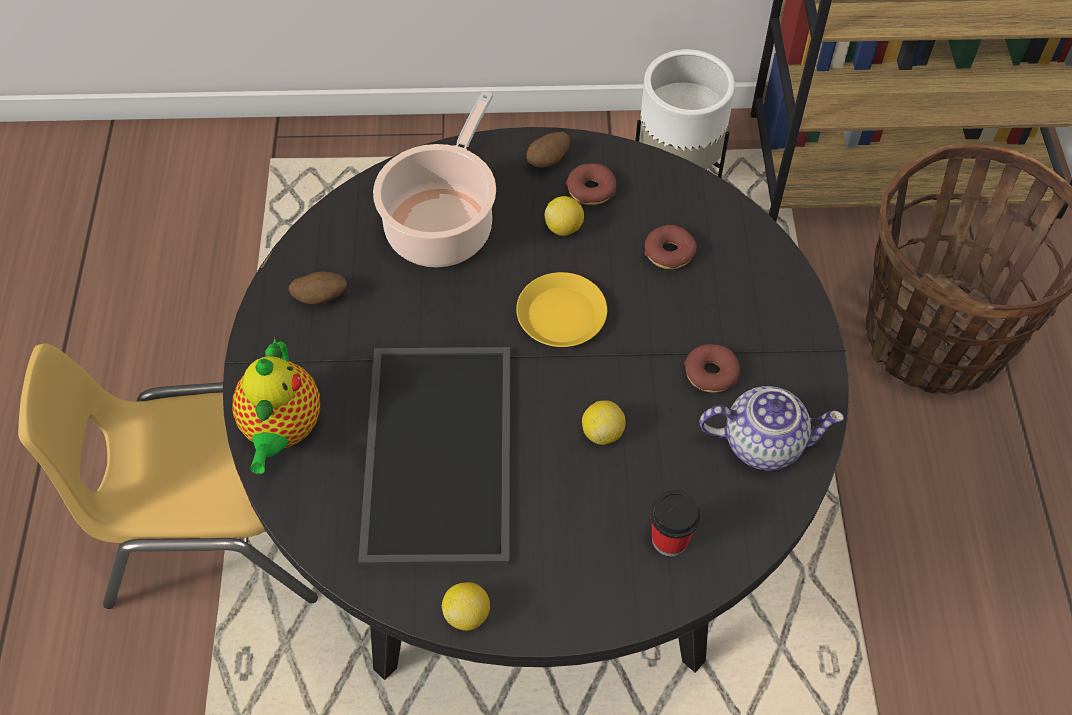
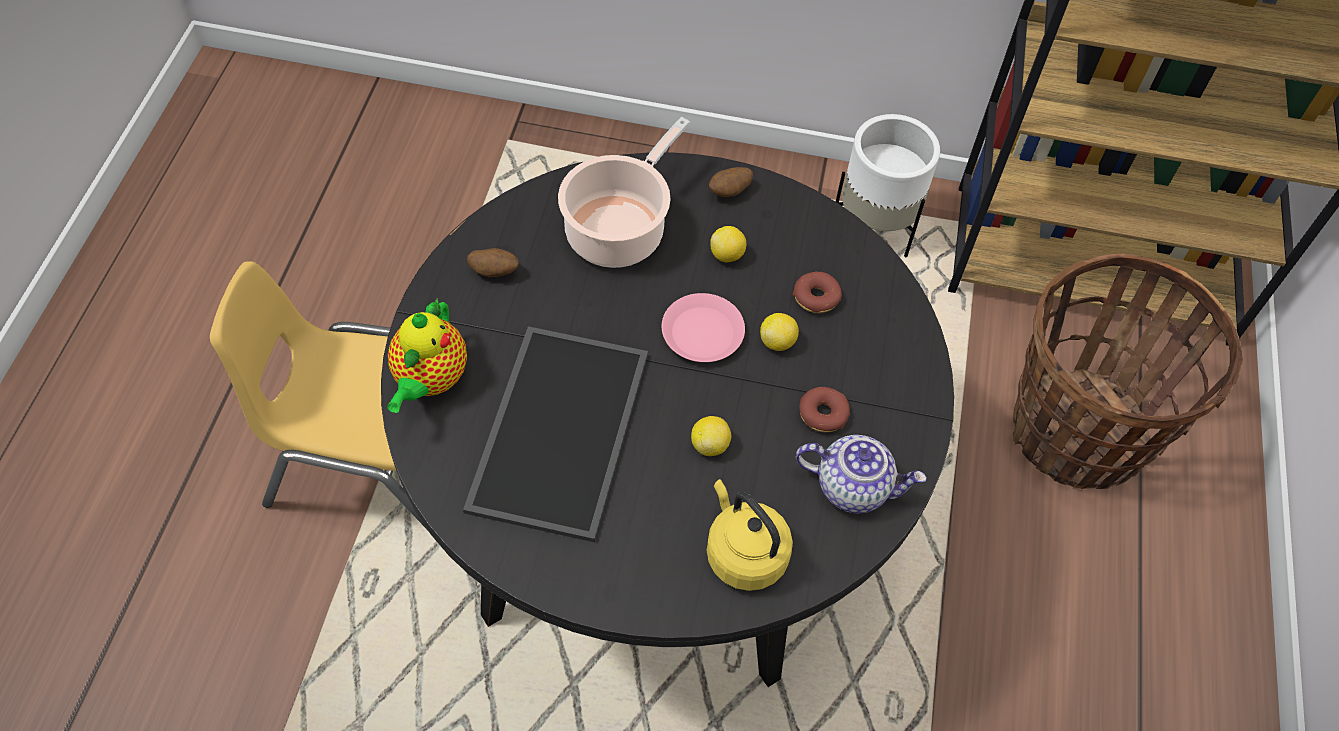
camera: 10 degrees right, 0 degrees up
(467, 614) = (545, 577): lemon -> lemon (777, 342)
(561, 316) = (702, 333): yellow plate -> pink plate
(591, 190) = (761, 226): donut -> none
(670, 539) = (743, 553): cup -> yellow kettle

